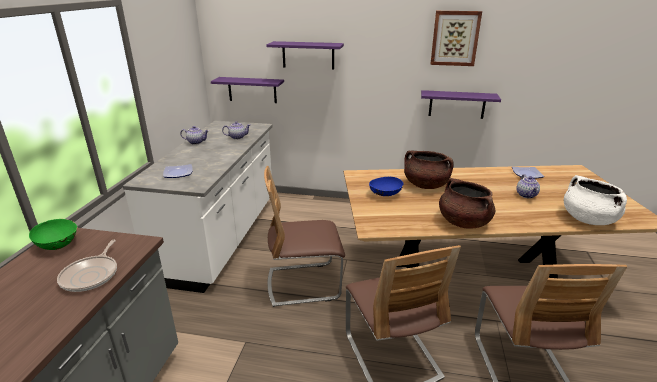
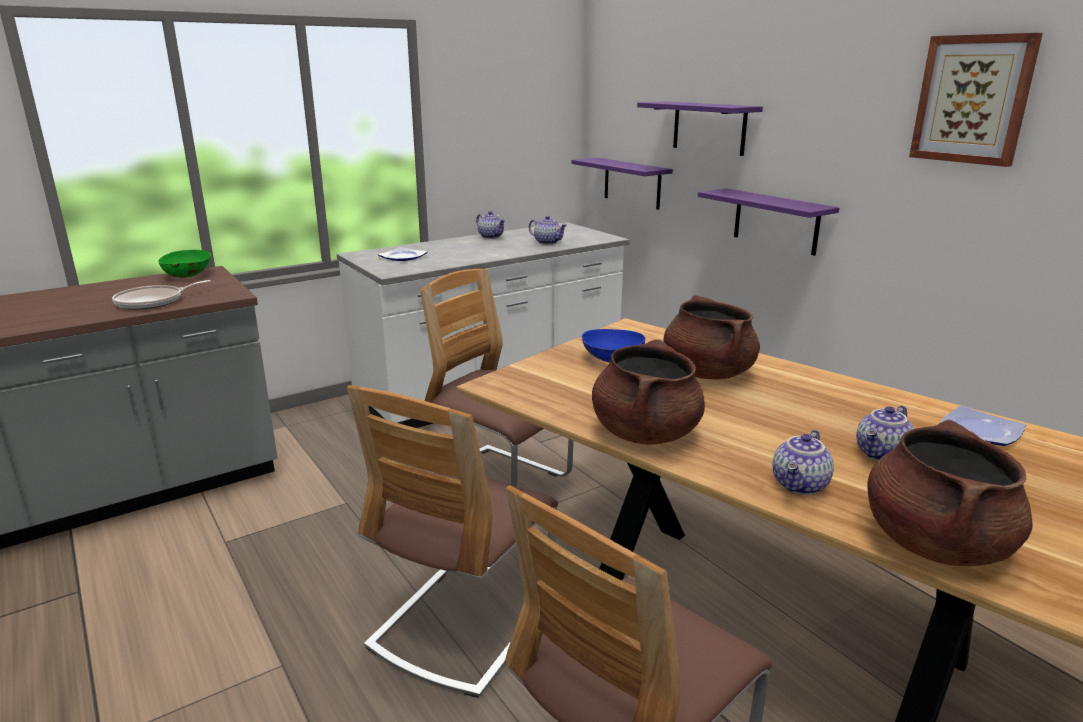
camera: 45 degrees right, 5 degrees down
(457, 104) = (965, 257): purple shelf -> purple shelf (776, 221)
(534, 218) = (801, 486): none -> teapot
(587, 219) = (935, 543): white cooking pot -> brown cooking pot

